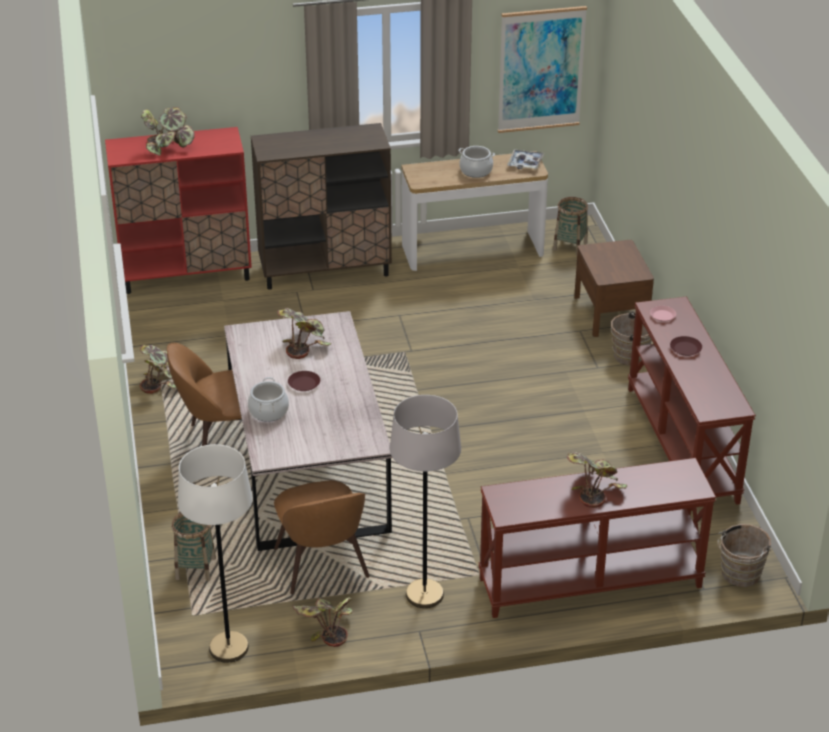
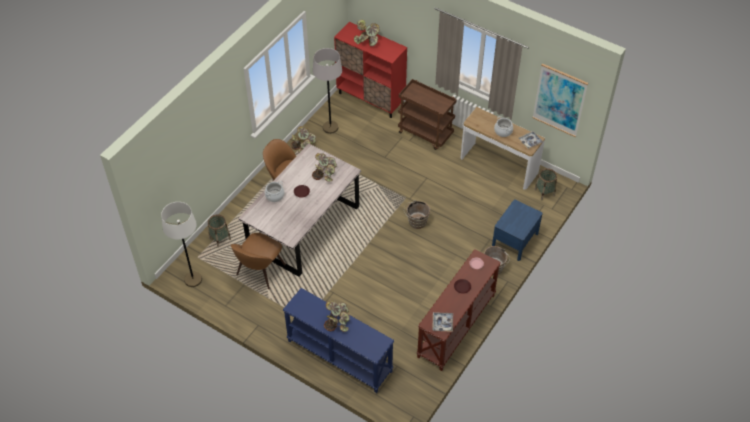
camera: 45 degrees right, 15 degrees up
(323, 628) = (230, 297): potted plant -> none
(325, 270) = (426, 134): brown cabinet -> brown cart
(424, 595) = (278, 312): grey floor lamp -> grey floor lamp (330, 127)
(590, 583) = (339, 356): brown console table -> blue console table
(611, 313) = (515, 240): brown nightstand -> blue nightstand
(724, 399) = (442, 323): none -> tray
(739, 575) = (397, 400): brown bucket -> brown bucket (416, 222)

